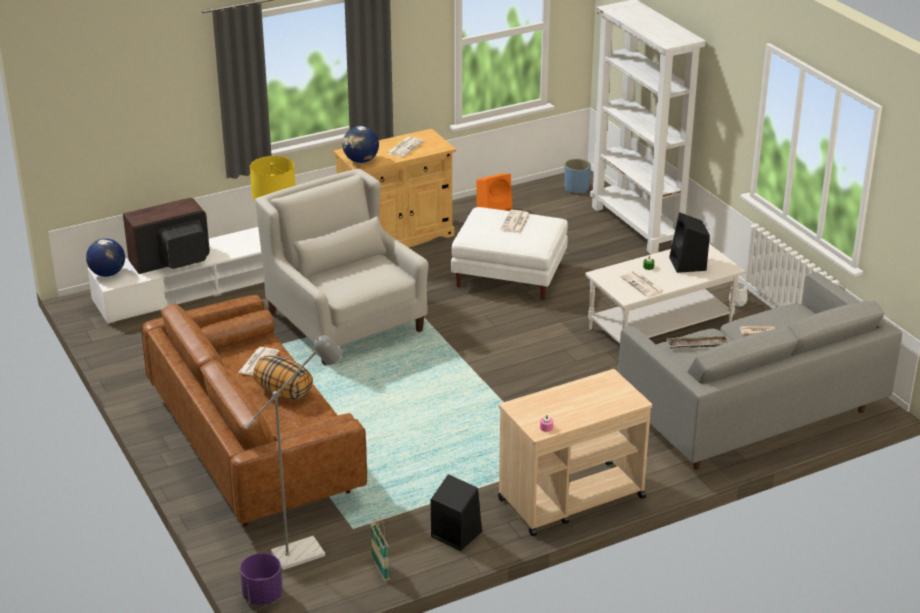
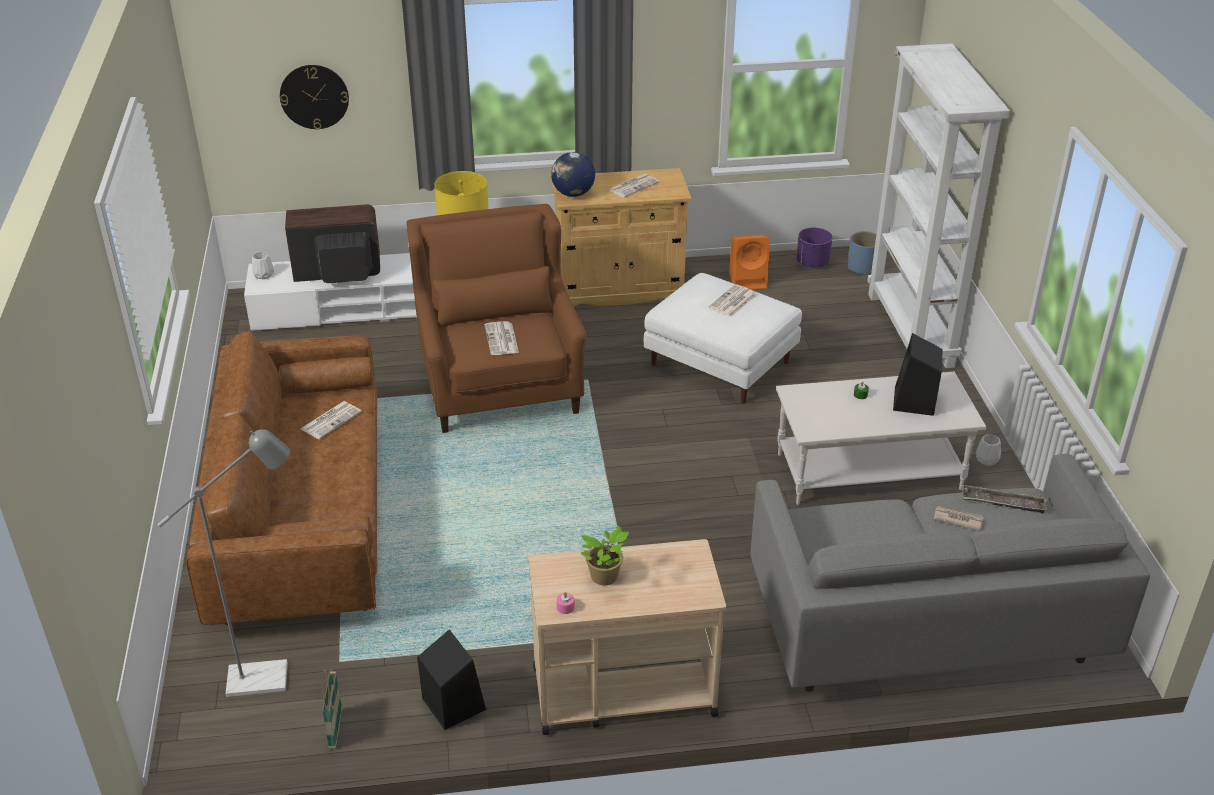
camera: 20 degrees right, 5 degrees up
(107, 273) = (263, 275): globe -> white vase
(137, 112) = (314, 96): none -> wall clock
(262, 595) = (182, 726): purple planter -> purple planter (812, 263)
(283, 392) = (331, 466): pillow -> none
(345, 322) = (499, 383): white armchair -> brown armchair
(561, 405) = (605, 578): none -> potted plant
(642, 284) = (839, 417): newspaper -> newspaper (502, 339)
(697, 345) = (866, 521): tray -> tray (1003, 503)

